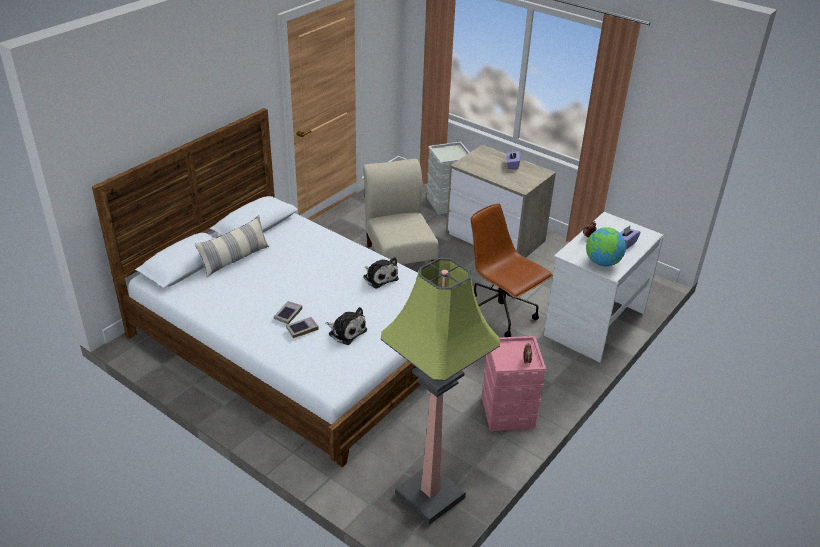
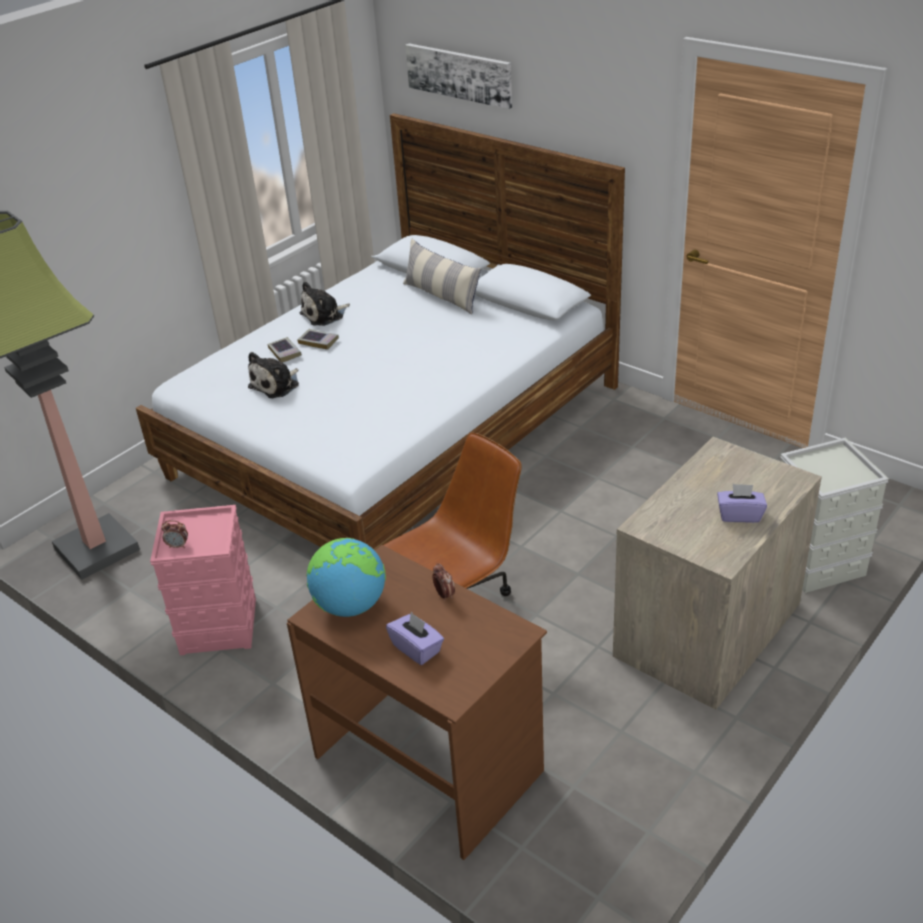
camera: 95 degrees right, 0 degrees up
(139, 120) = (459, 74): none -> picture
(379, 277) = (396, 404): plush toy -> plush toy (324, 315)
(399, 258) = (609, 507): beige chair -> none
(593, 323) = (430, 762): white desk -> brown desk

